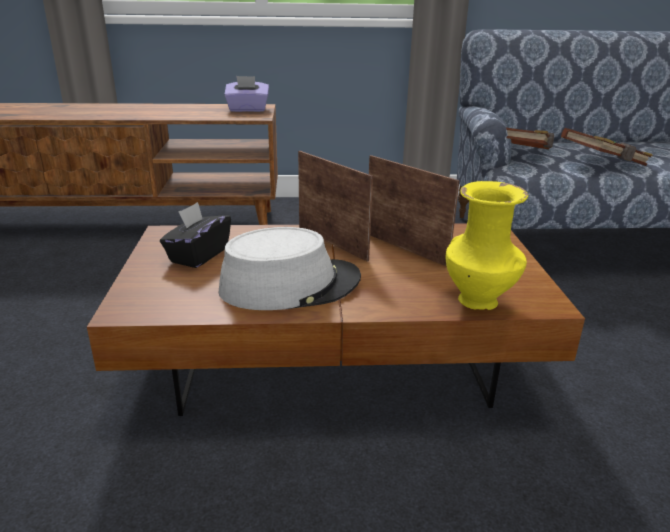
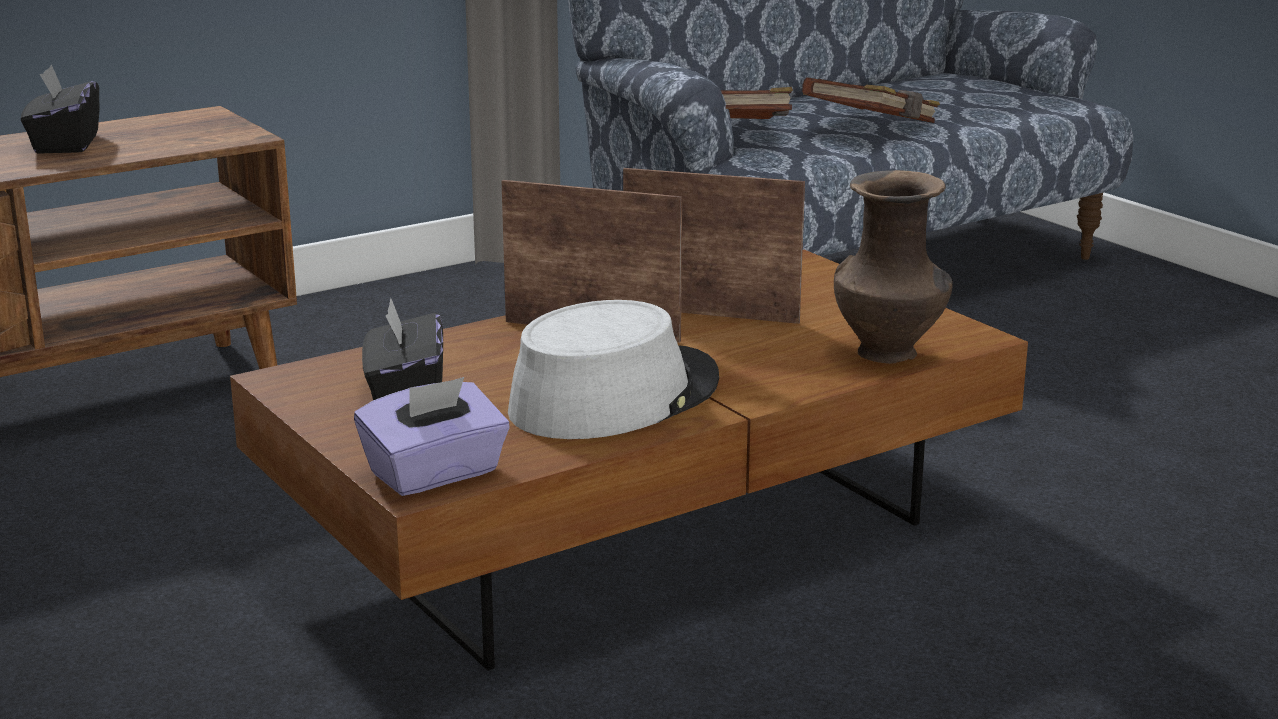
camera: 30 degrees left, 5 degrees down
(189, 110) = (65, 144): none -> black tissue box
(247, 109) = (190, 125): purple tissue box -> purple tissue box (435, 474)
(479, 302) = (890, 354): yellow vase -> brown vase

